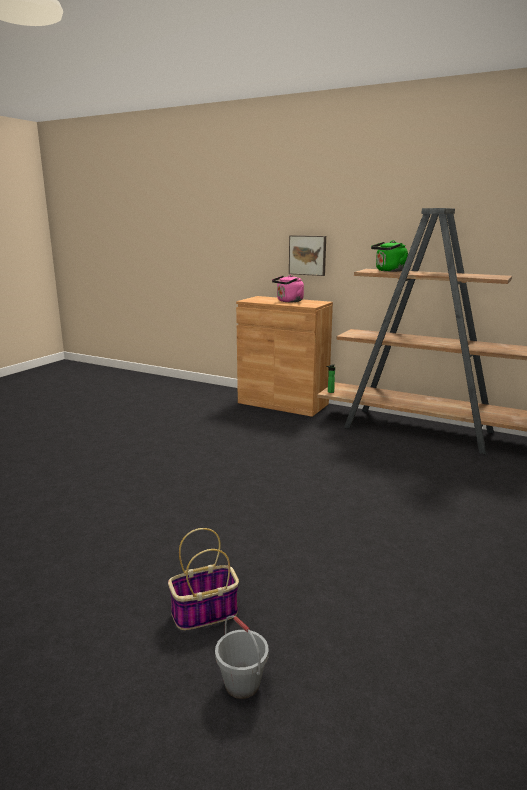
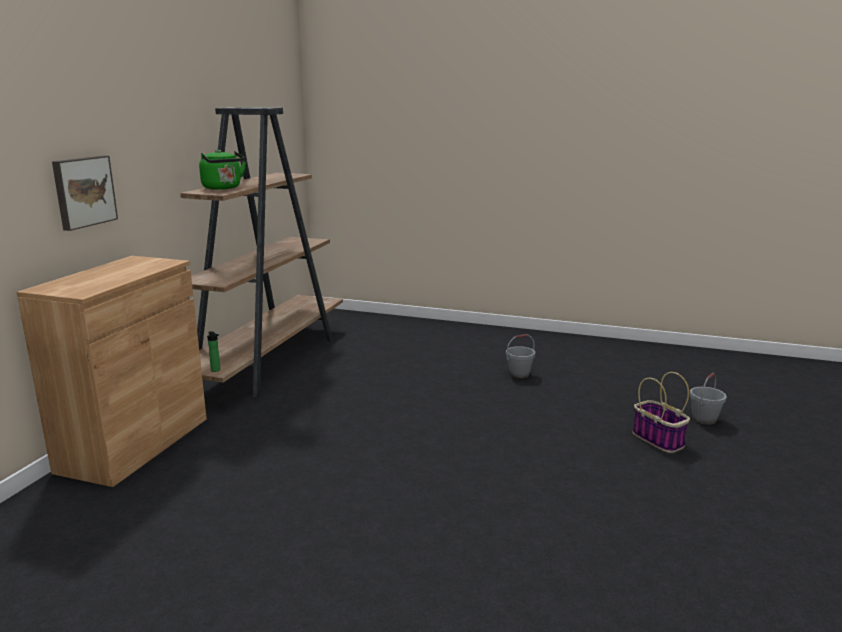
camera: 100 degrees left, 0 degrees up
(288, 301) = (116, 272): pink kettle -> none
(406, 550) = (519, 374): none -> grey bucket

